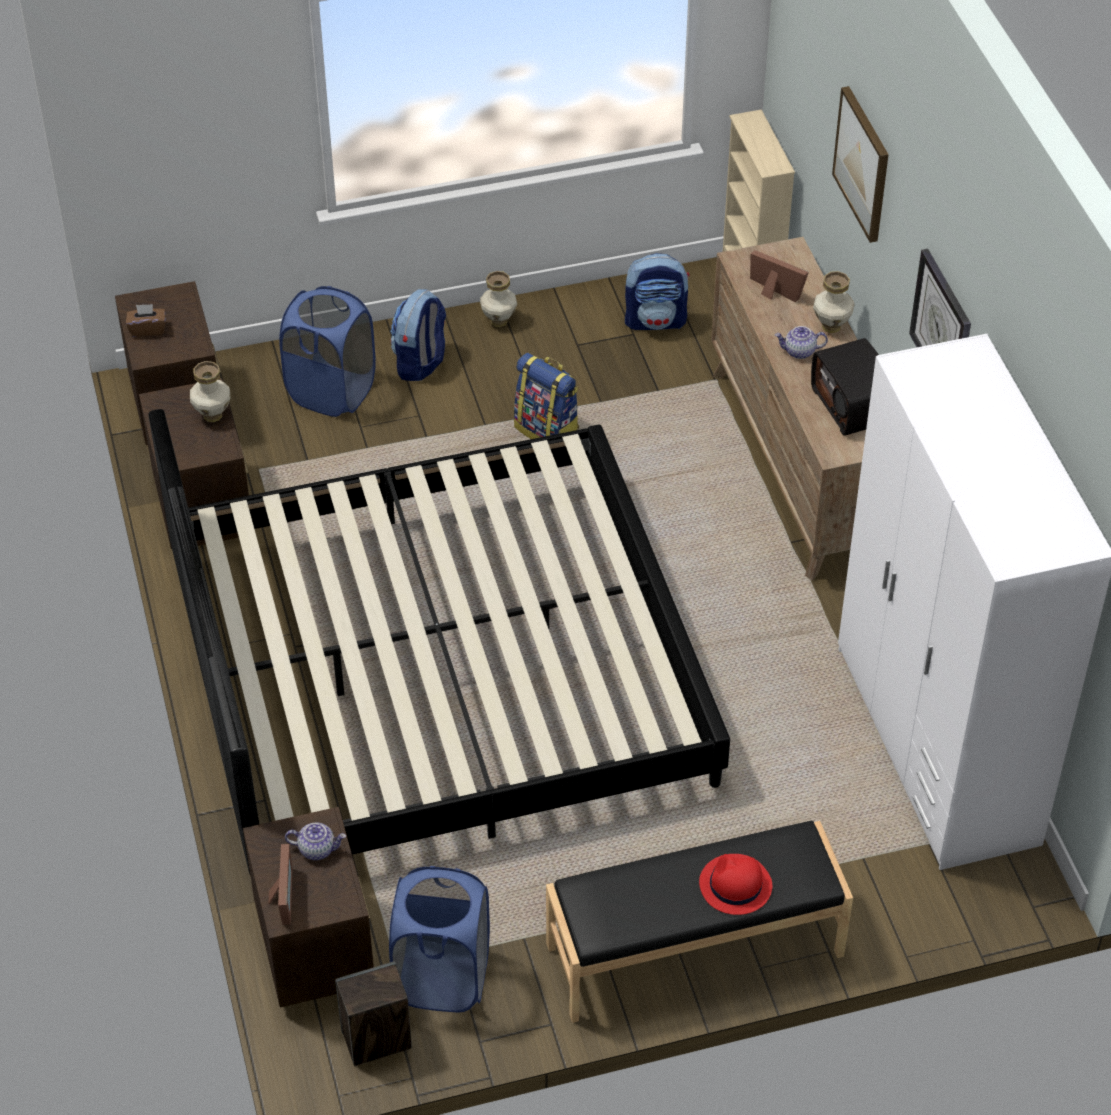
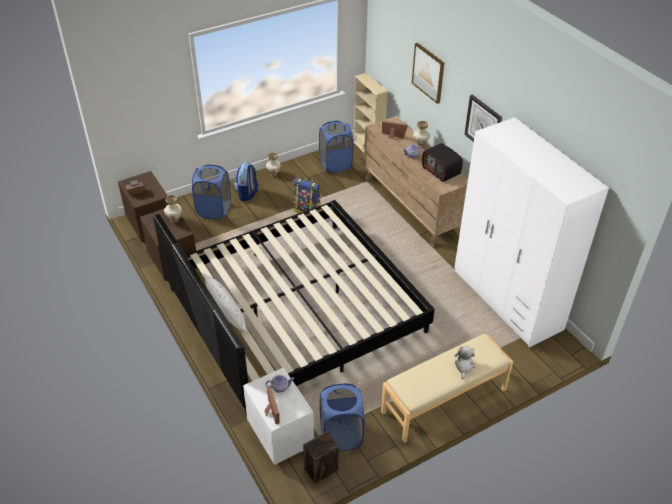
camera: 15 degrees left, 5 degrees down
(265, 672) = (227, 319): none -> white pillow
(316, 947) = (280, 434): brown nightstand -> white nightstand
(656, 321) = (335, 164): backpack -> blue laundry basket
(695, 951) = (444, 401): black bench -> beige bench
(735, 885) = (464, 366): red hat -> plush toy

